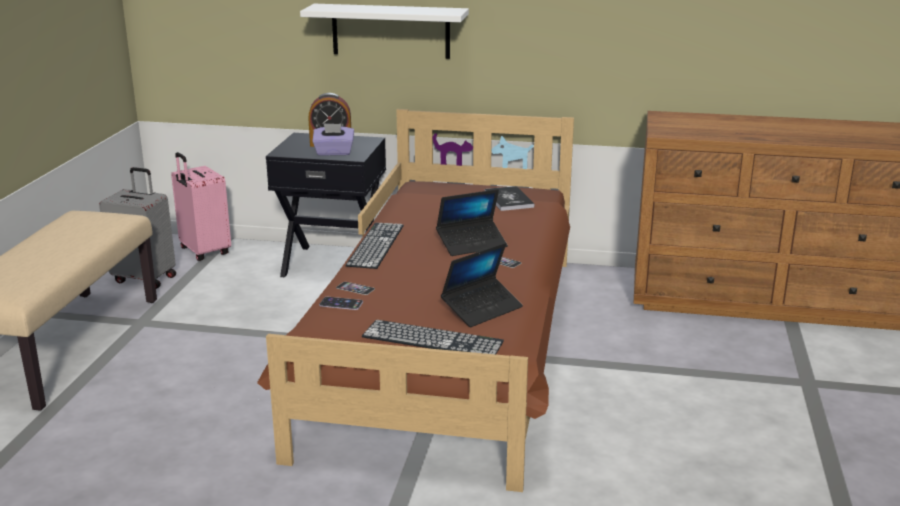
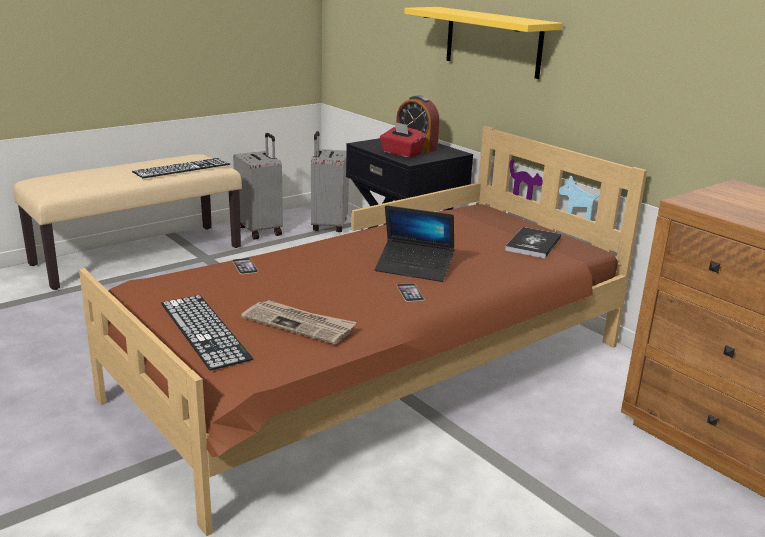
camera: 40 degrees right, 0 degrees up
(203, 252) = (328, 226): pink suitcase -> grey suitcase
(334, 153) = (401, 154): purple tissue box -> red tissue box
(341, 303) = (208, 273): phone -> none
(375, 245) = (335, 240): keyboard -> keyboard (182, 168)
(390, 31) = (493, 42): white shelf -> yellow shelf
(482, 309) = (299, 324): laptop -> newspaper

